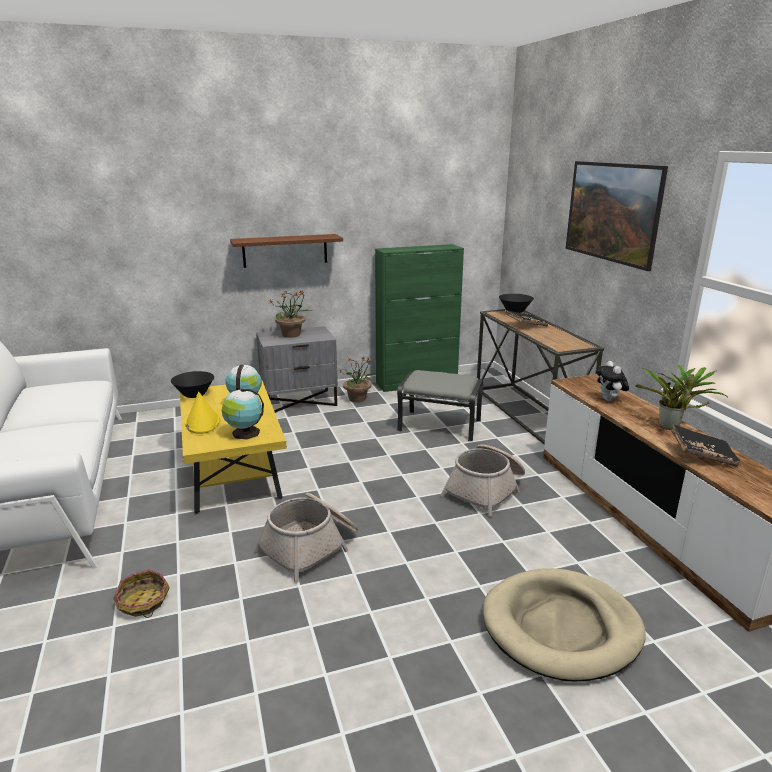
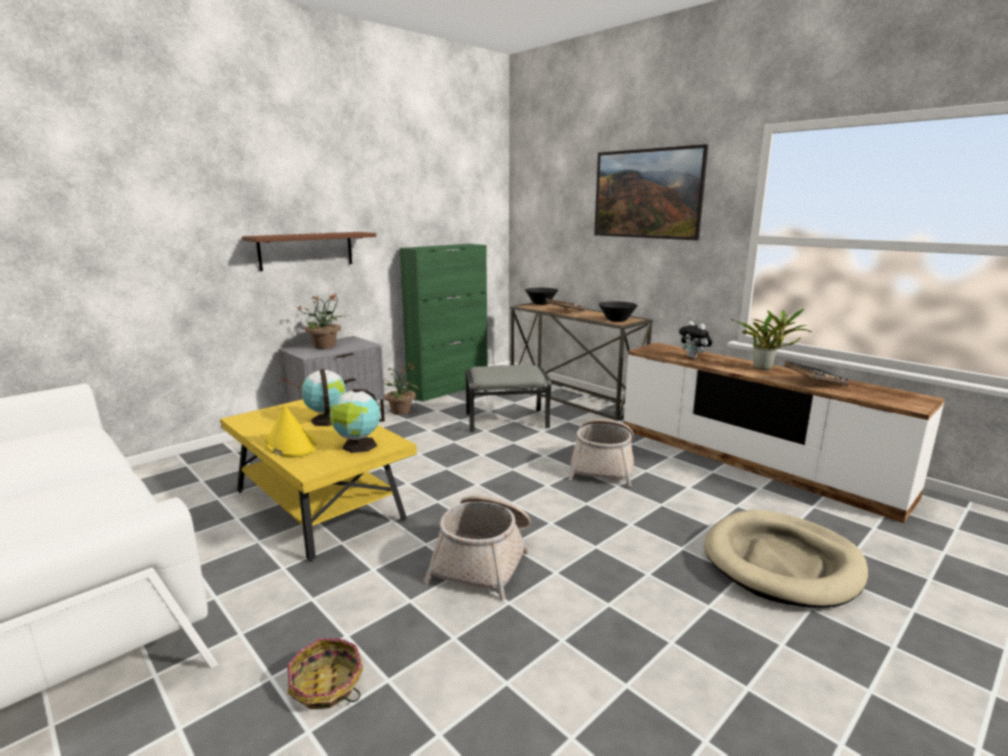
camera: 25 degrees left, 5 degrees down
(194, 394) = (247, 420): black bowl -> black bowl (617, 320)

